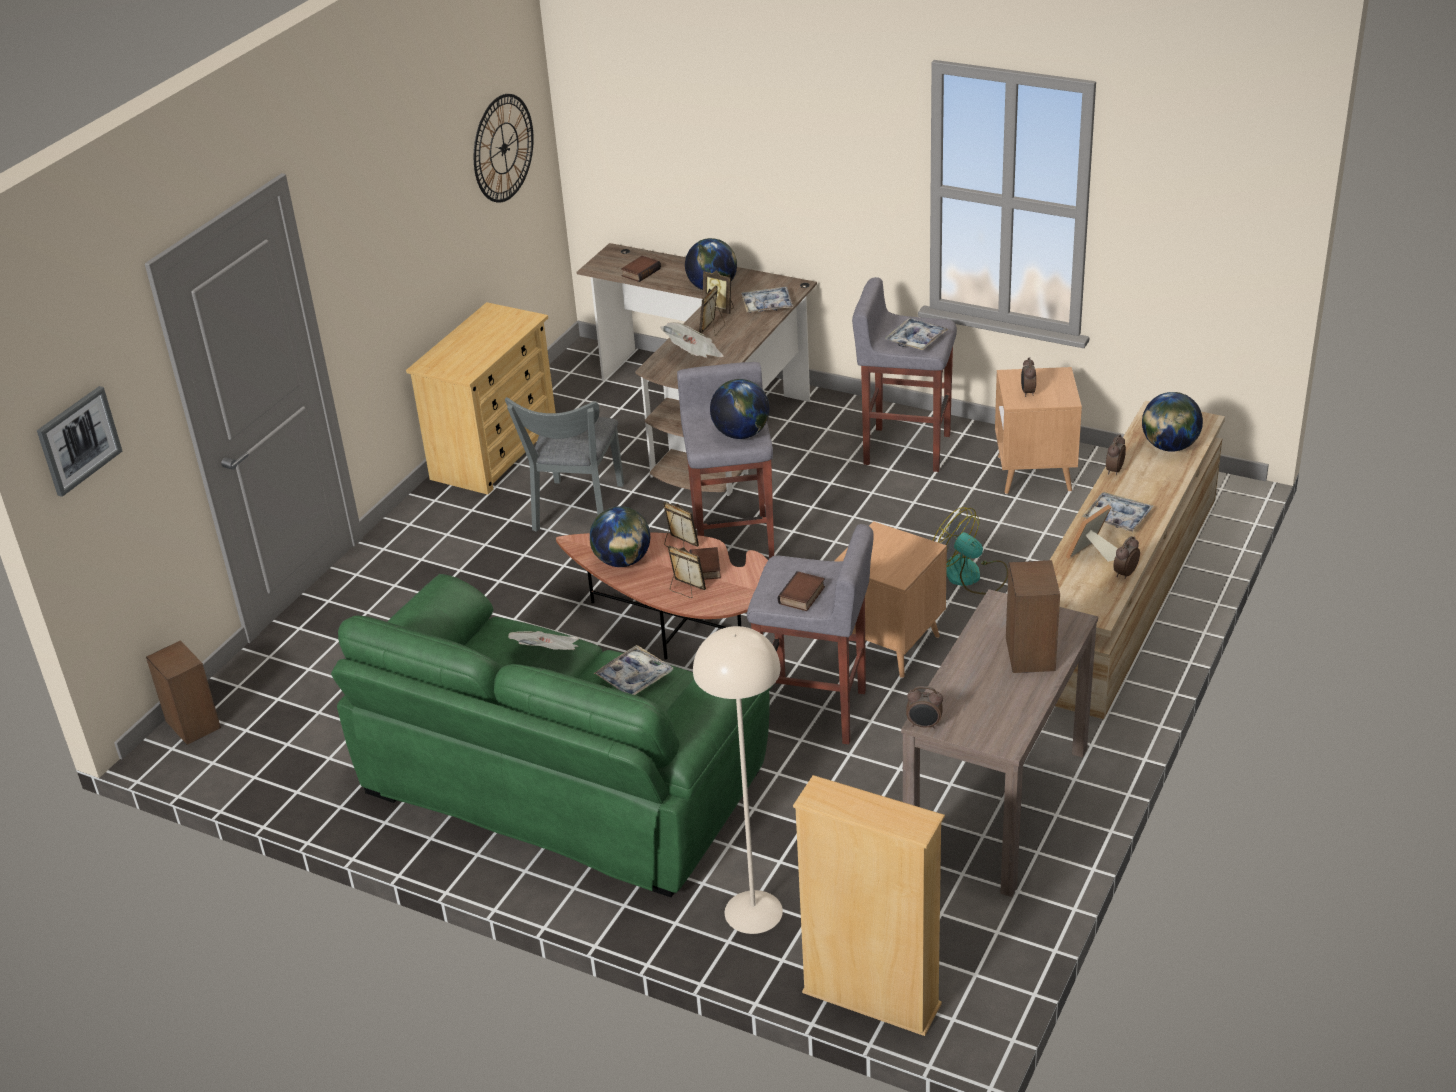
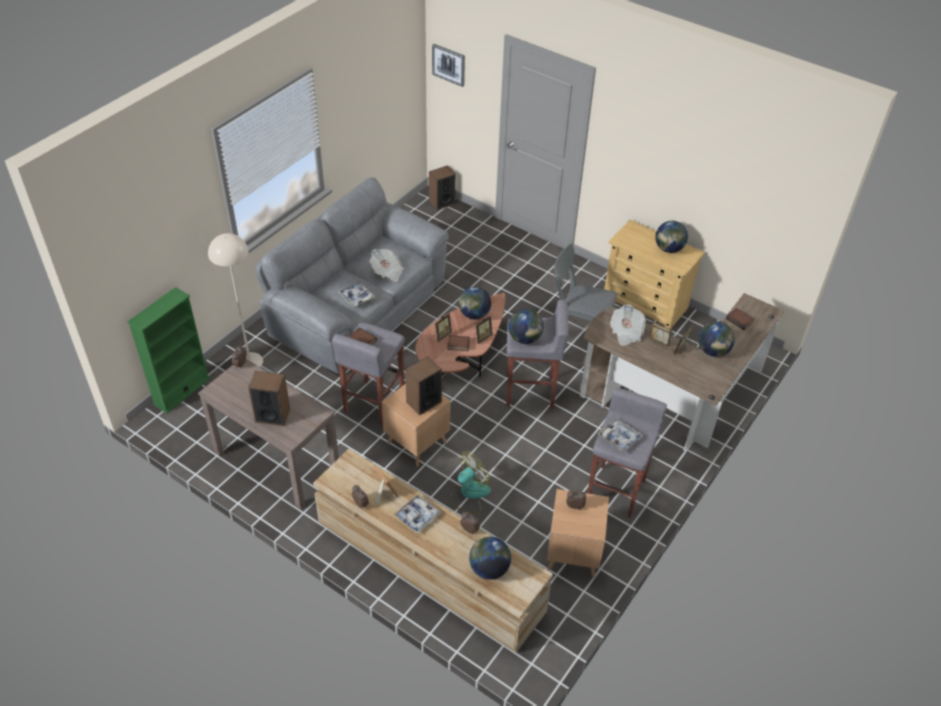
camera: 95 degrees right, 10 degrees up
(484, 331) = (668, 249): none -> globe
(503, 148) = (764, 200): wall clock -> none
(561, 785) = (357, 309): green sofa -> grey sofa
(767, 305) = (685, 374): tray -> none
(871, 999) = (182, 391): beige bookcase -> green bookcase
(888, 546) = (423, 402): none -> speaker

